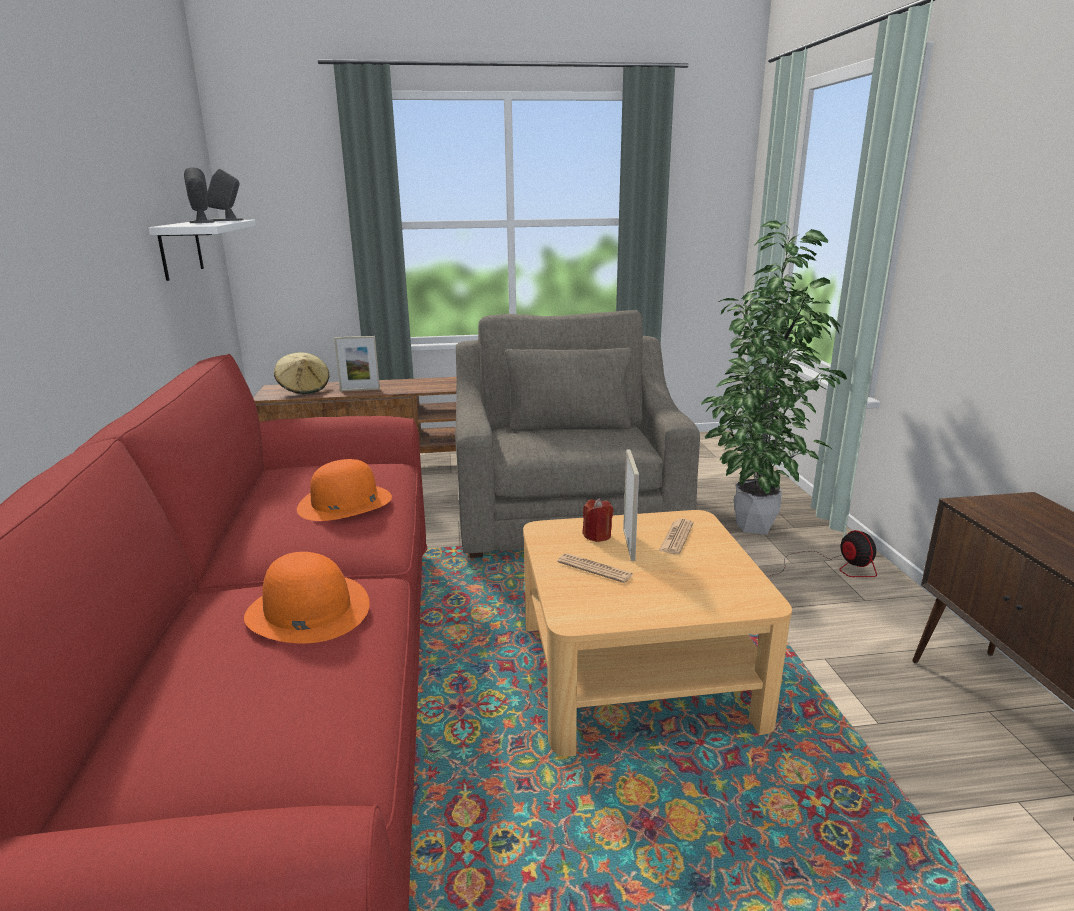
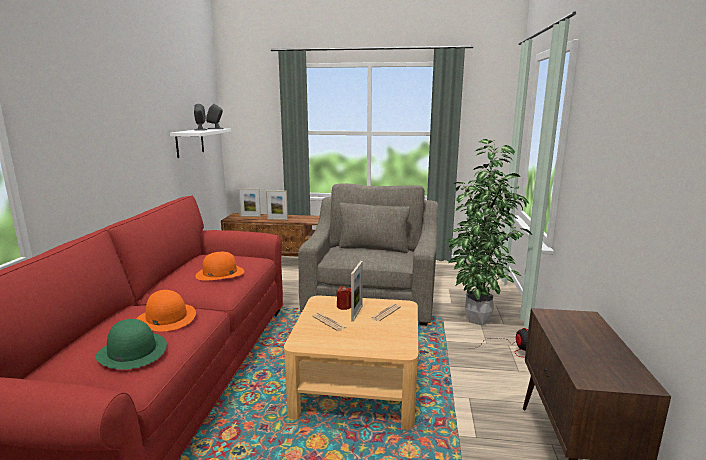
camera: 15 degrees right, 5 degrees down
(290, 698) = (132, 351): none -> green hat
(304, 389) = (250, 216): beige hat -> picture frame

